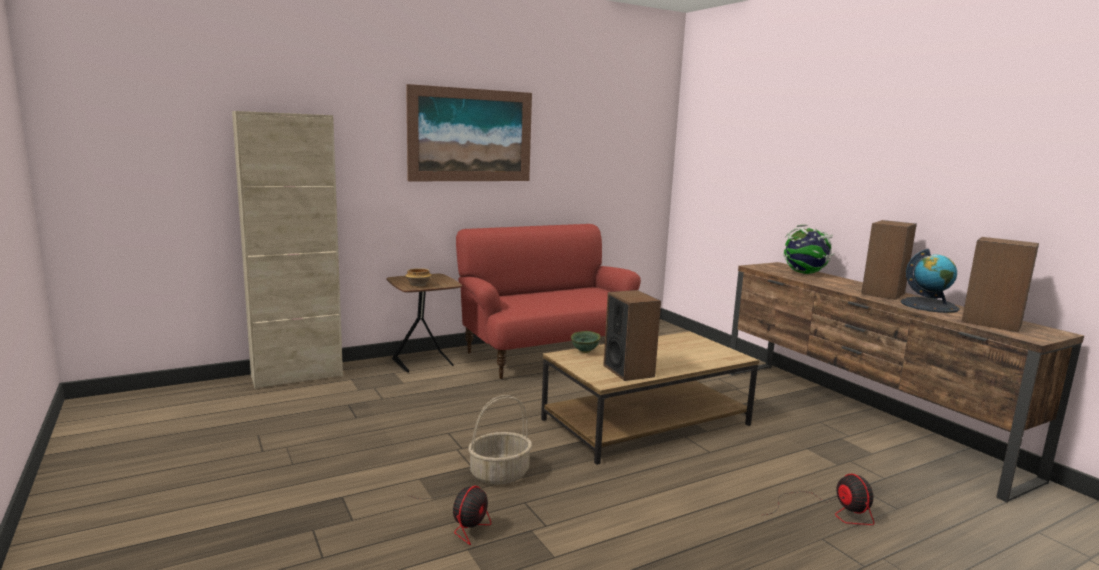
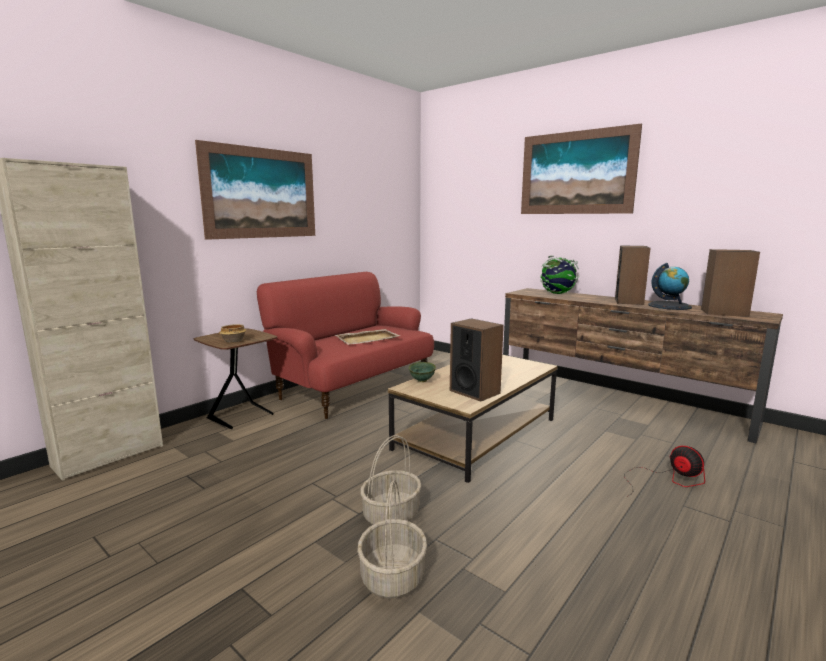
camera: 20 degrees left, 0 degrees up
(464, 520) = (393, 577): fan -> basket
(566, 300) = (368, 339): none -> beige tray
(845, 122) = (576, 173): none -> picture

